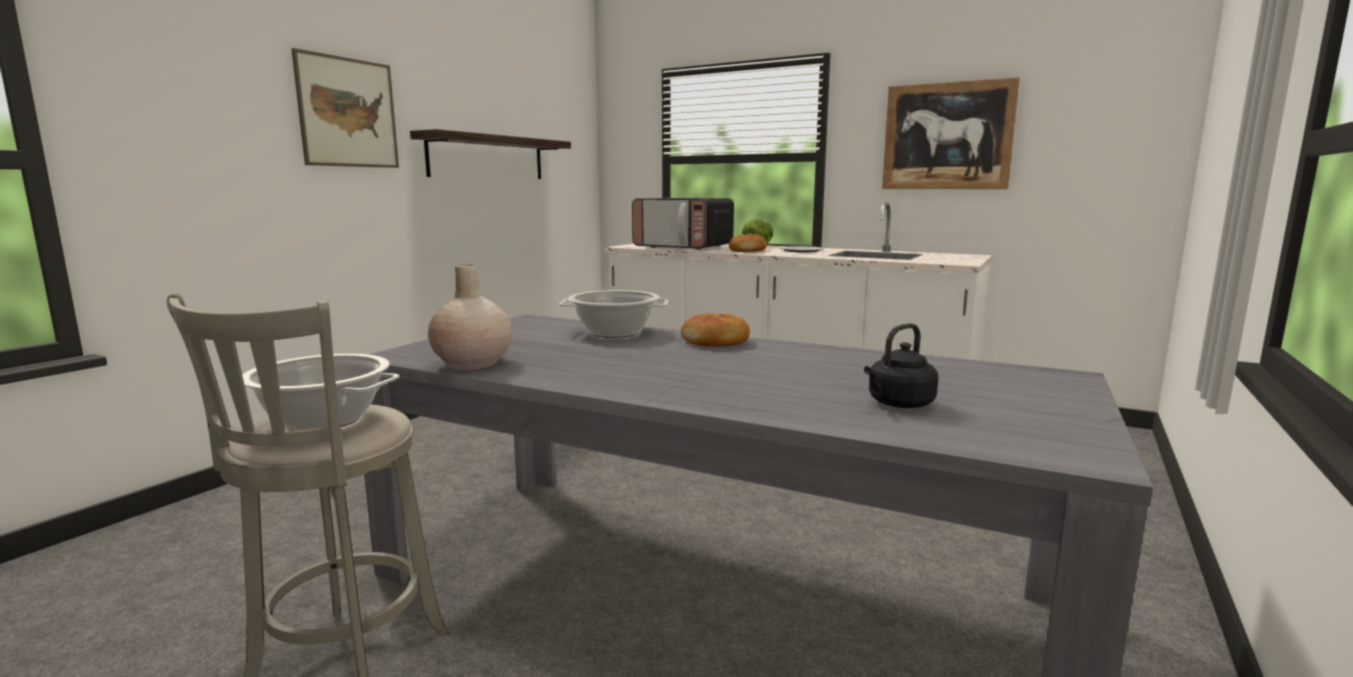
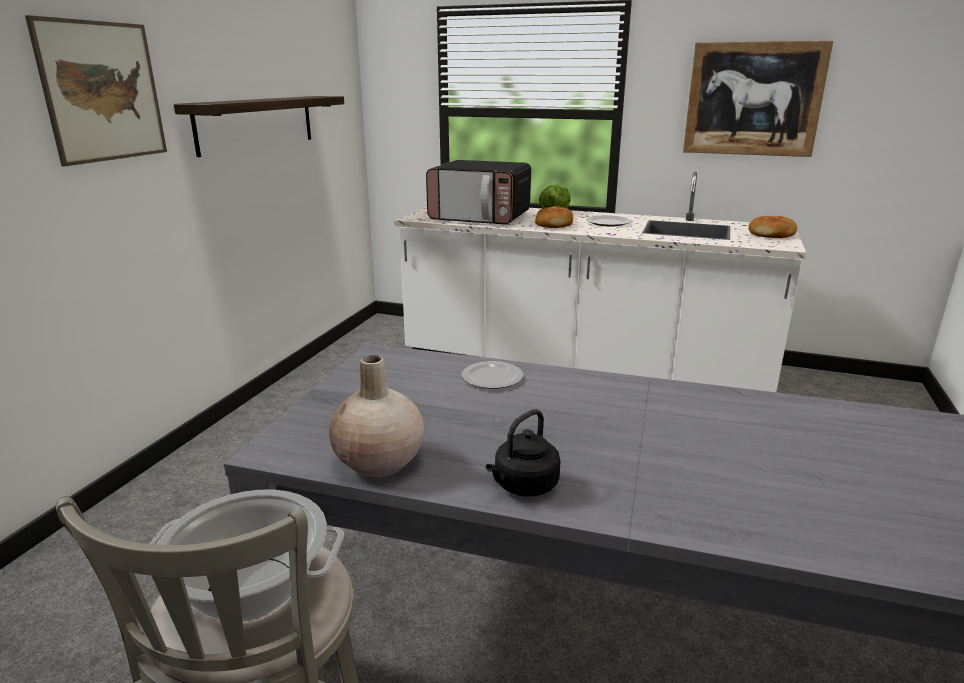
camera: 10 degrees left, 10 degrees up
(615, 332) = (493, 377): cooking pot -> plate
(716, 342) = (613, 390): bread -> bread (772, 235)
(898, 404) = (881, 505): black kettle -> black kettle (523, 486)

